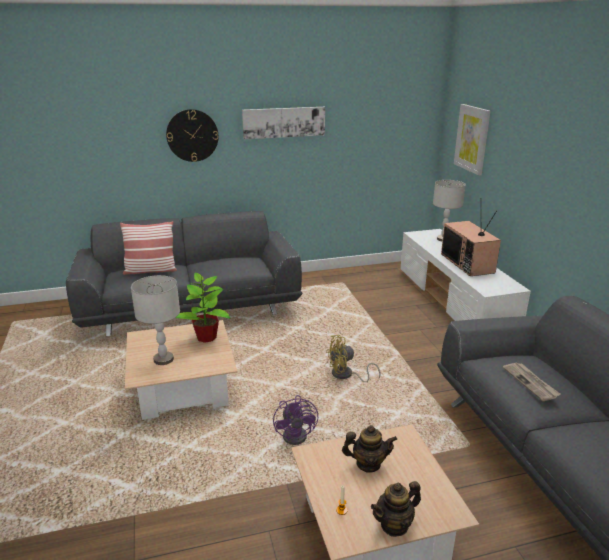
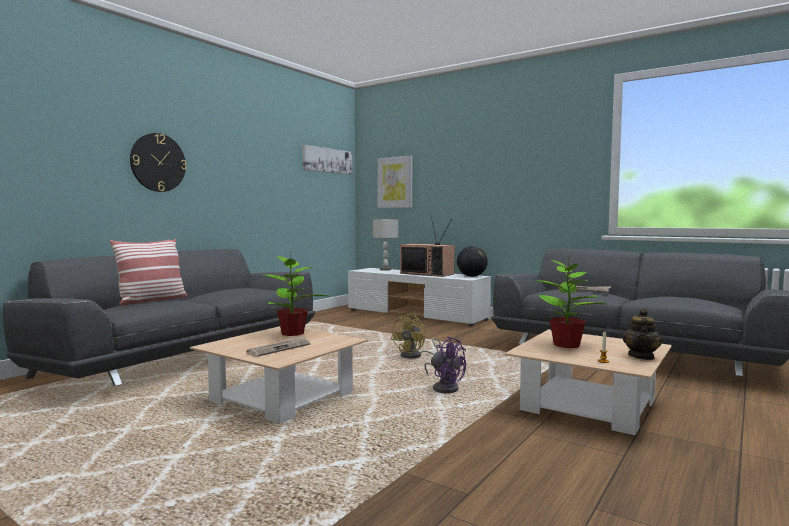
camera: 40 degrees left, 20 degrees down
(164, 359) = (279, 348): grey table lamp -> newspaper
(284, 122) = (243, 161): picture -> picture (327, 160)
(368, 464) = (567, 345): teapot -> potted plant
(504, 285) = (471, 276): none -> globe

